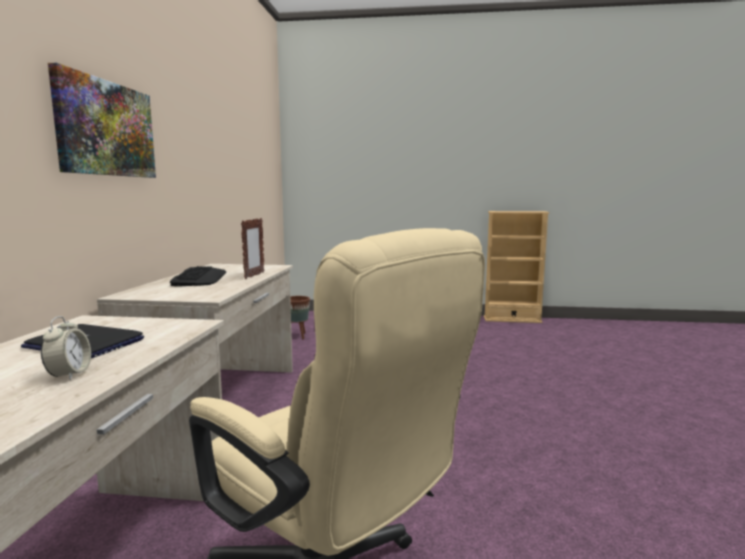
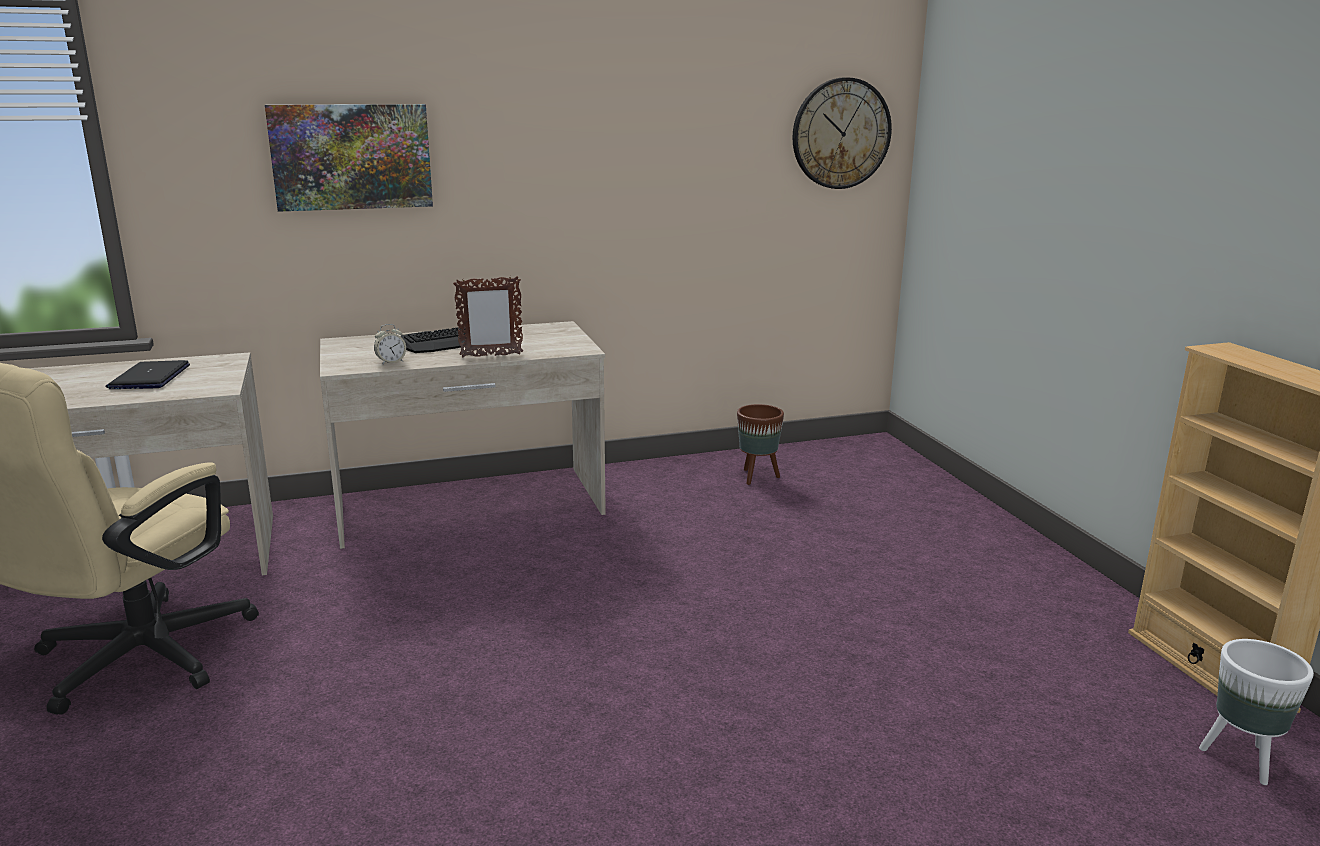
camera: 65 degrees right, 10 degrees up
(69, 374) = (69, 395): alarm clock -> alarm clock (391, 362)
(269, 155) = (841, 133): none -> wall clock
(560, 328) = (1242, 760): none -> white planter

